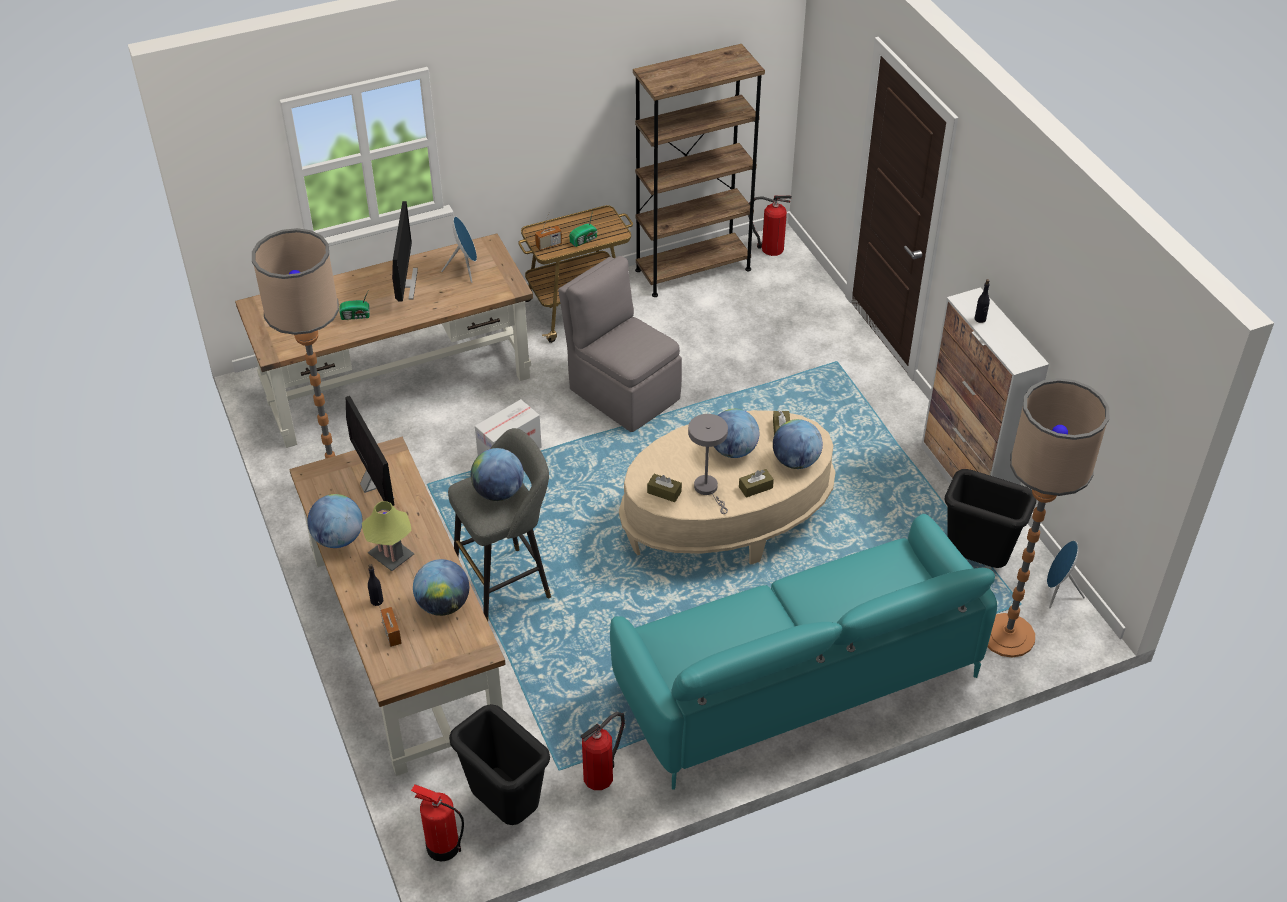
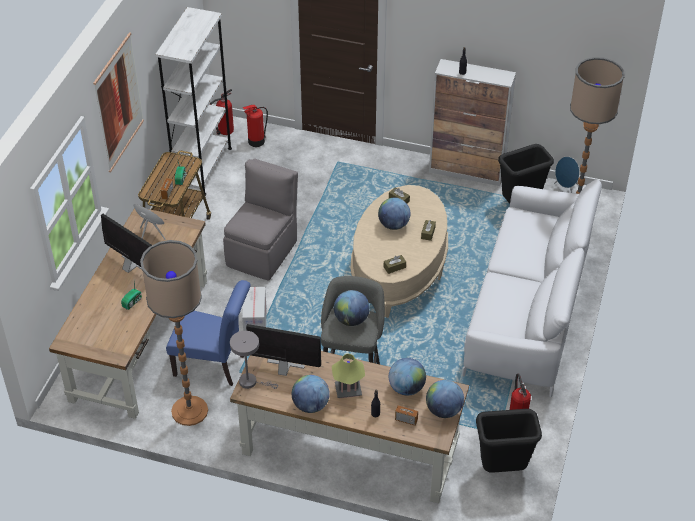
camera: 50 degrees left, 0 degrees up
(415, 459) = (214, 366): none -> blue chair
(442, 846) = (503, 509): fire extinguisher -> fire extinguisher (256, 141)
(526, 92) = (118, 102): none -> picture
(622, 392) = (263, 252): grey chair -> grey chair turned 120 degrees clockwise
(693, 270) = (203, 168): brown bookcase -> white bookcase
(708, 489) = (410, 250): grey table lamp -> grey table lamp (251, 382)
(795, 461) = (426, 208): globe -> globe (443, 410)
(796, 679) = (528, 310): turquoise sofa -> white sofa

